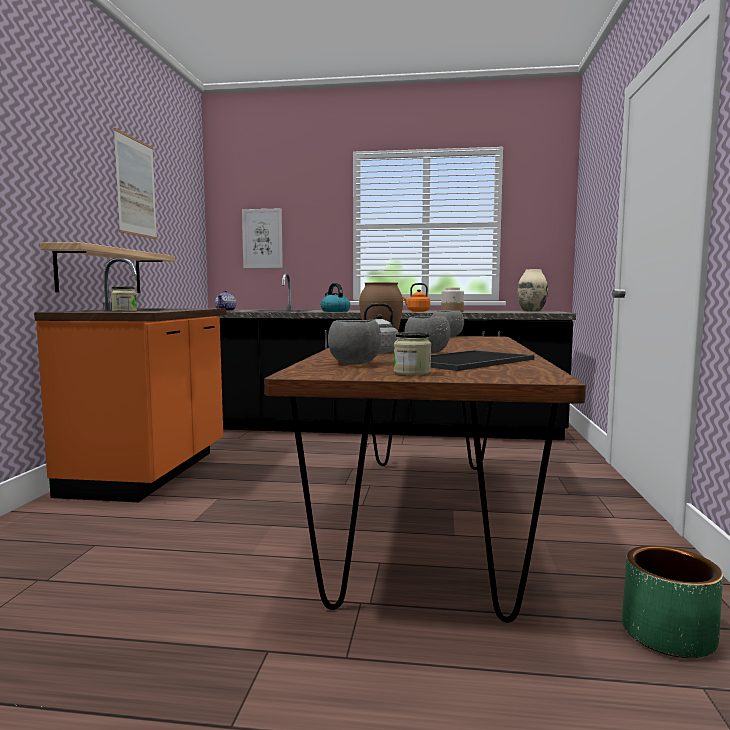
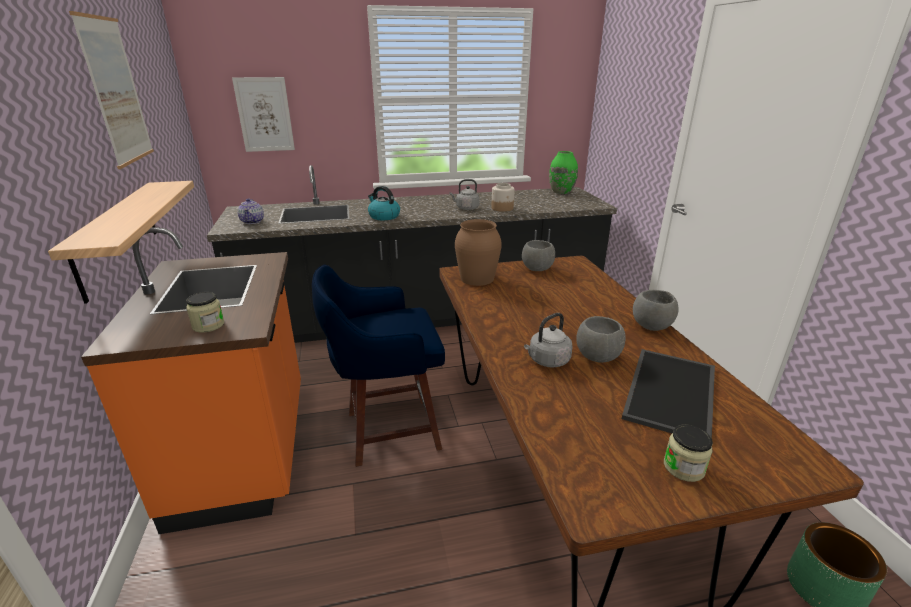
camera: 20 degrees left, 20 degrees up
(276, 478) = (388, 431): none -> blue stool
(353, 363) = (583, 428): grey bowl -> grey bowl (651, 326)
(417, 311) = (466, 208): orange kettle -> grey kettle
(531, 310) = (561, 192): beige vase -> green vase

